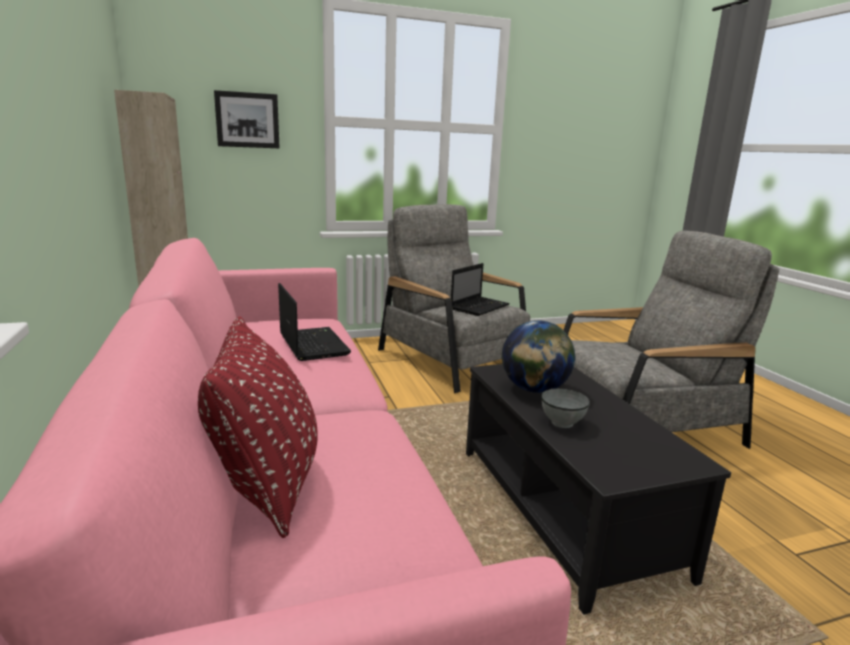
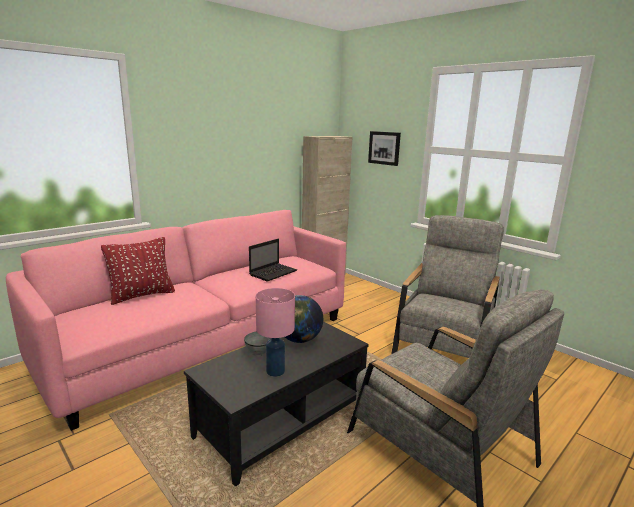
camera: 65 degrees right, 0 degrees up
(480, 307) = (444, 304): laptop -> none
(620, 422) = (275, 371): none -> pink table lamp

